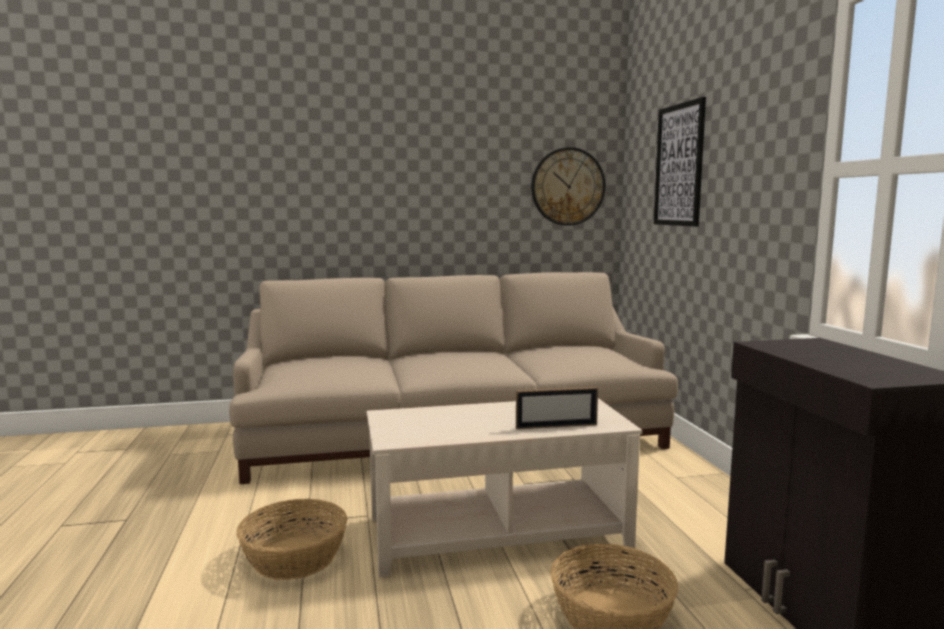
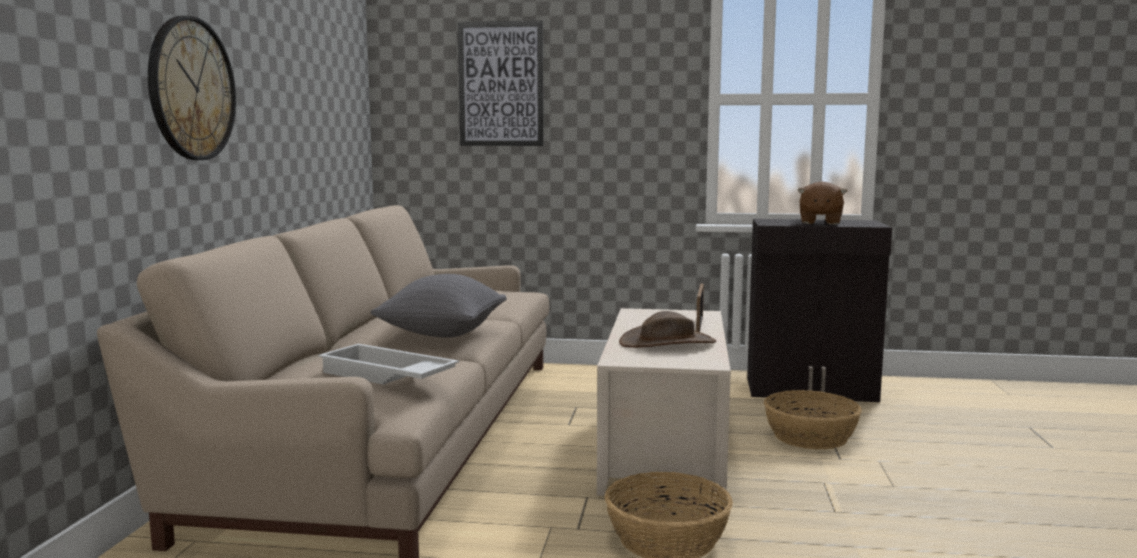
camera: 70 degrees left, 0 degrees up
(312, 372) = (385, 376): none -> white tray
(439, 368) = (442, 334): none -> grey pillow
(462, 422) = (667, 342): none -> brown hat
(567, 186) = (344, 100): wall clock -> wall clock (191, 89)
(841, 358) = (819, 222): none -> brown plush toy

